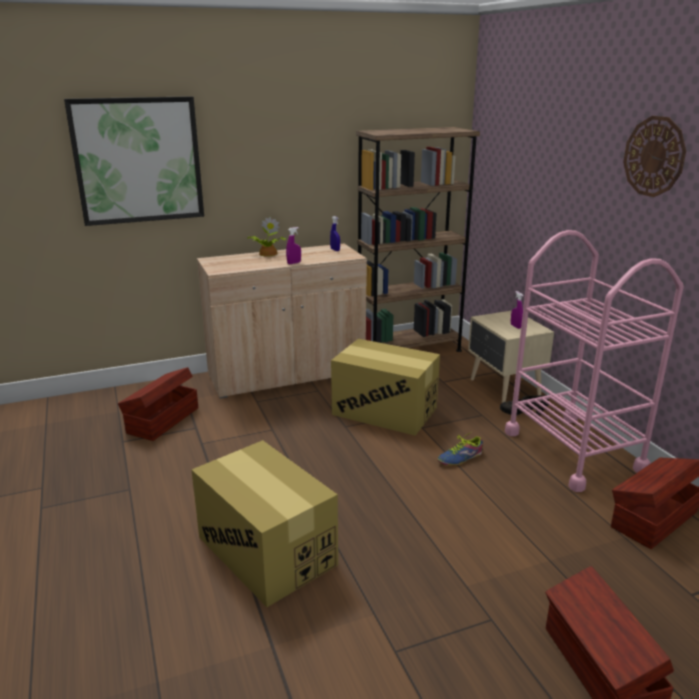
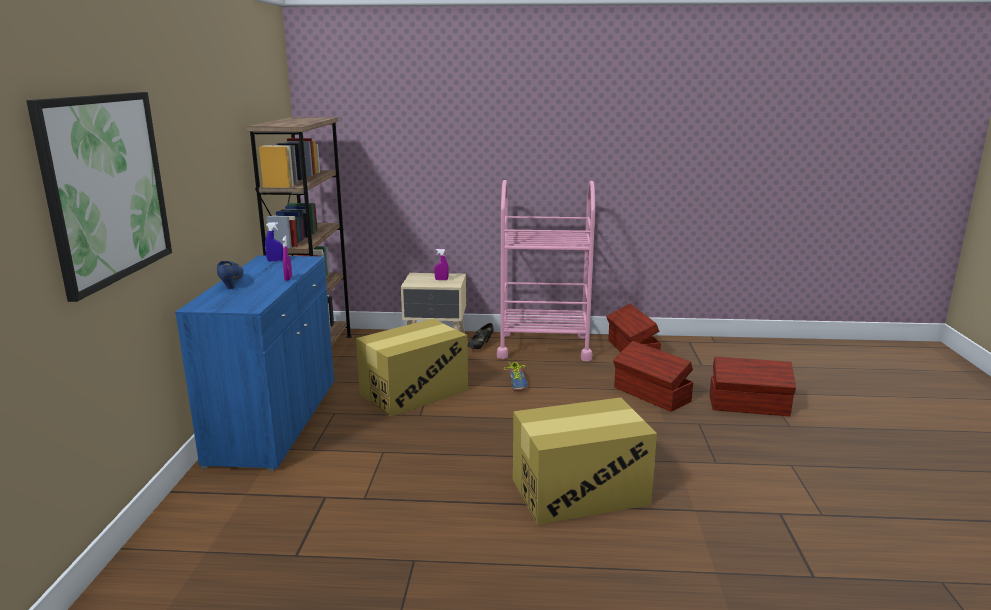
camera: 65 degrees left, 5 degrees down
(162, 420) = (277, 518): brown storage box -> brown storage box (651, 395)
(267, 254) = (231, 283): potted plant -> blue shoe
(287, 374) = (275, 421): beige cabinet -> blue cabinet
(654, 156) = (538, 117): wall clock -> none

